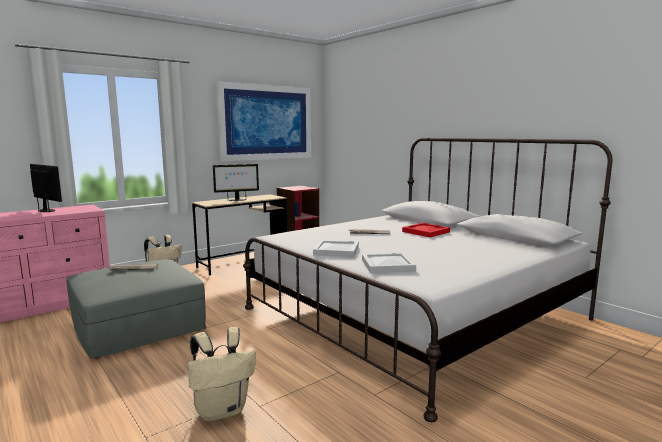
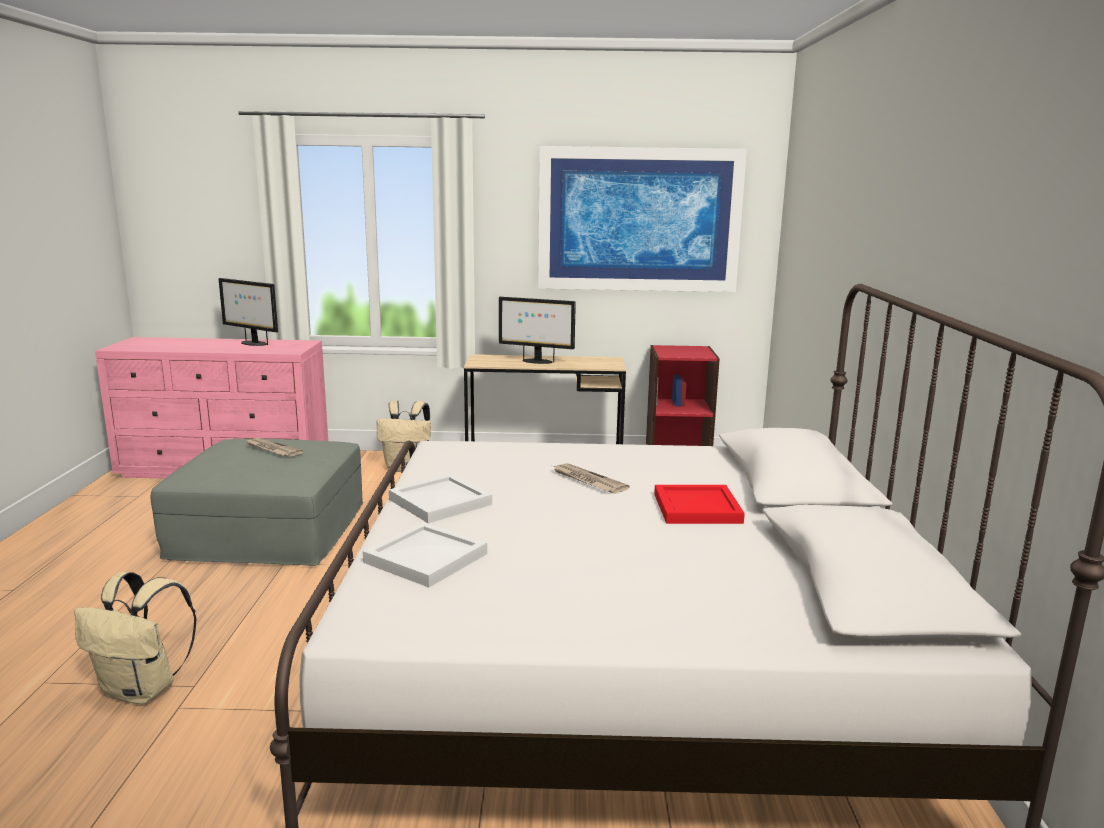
camera: 40 degrees right, 5 degrees up
(47, 210) = (253, 343): monitor -> monitor turned 135 degrees clockwise

